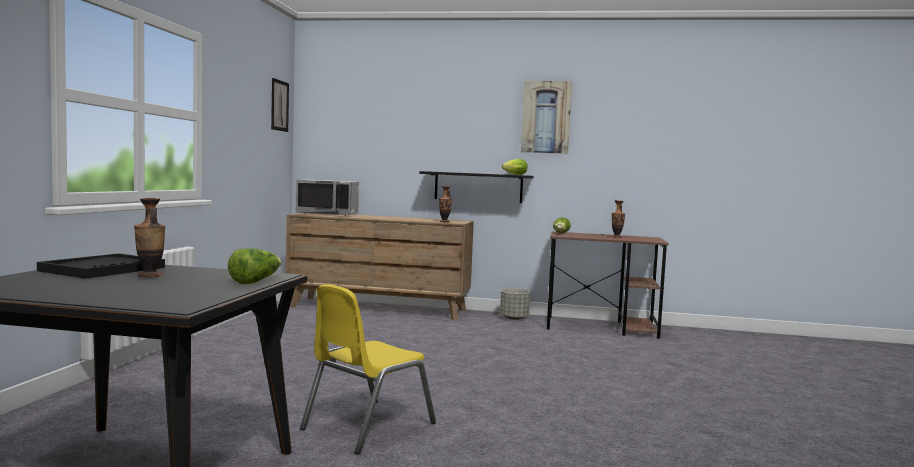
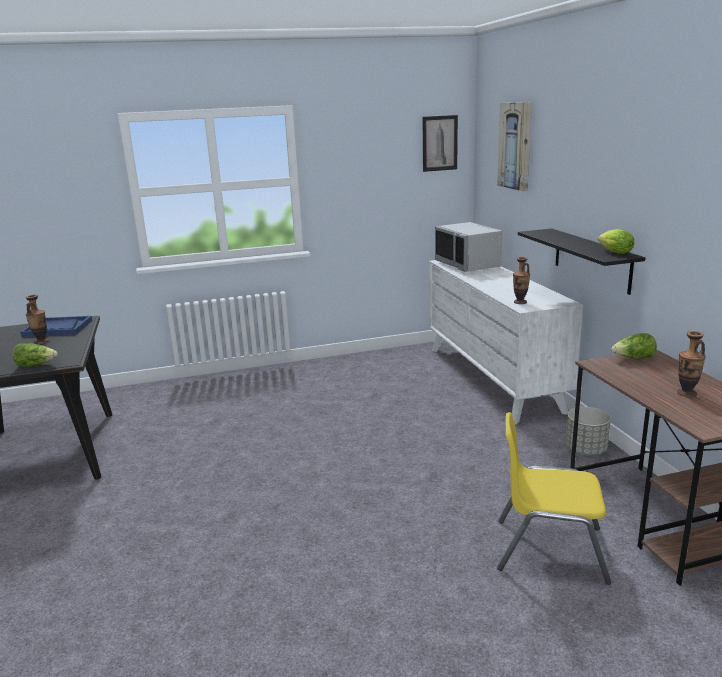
camera: 65 degrees right, 15 degrees up
(103, 269) = (57, 328): black tray -> blue tray
(367, 426) = (159, 487): yellow chair -> yellow chair (549, 549)
(379, 308) = (493, 378): brown dresser -> white dresser
(546, 117) = (667, 164): picture -> picture (515, 146)

